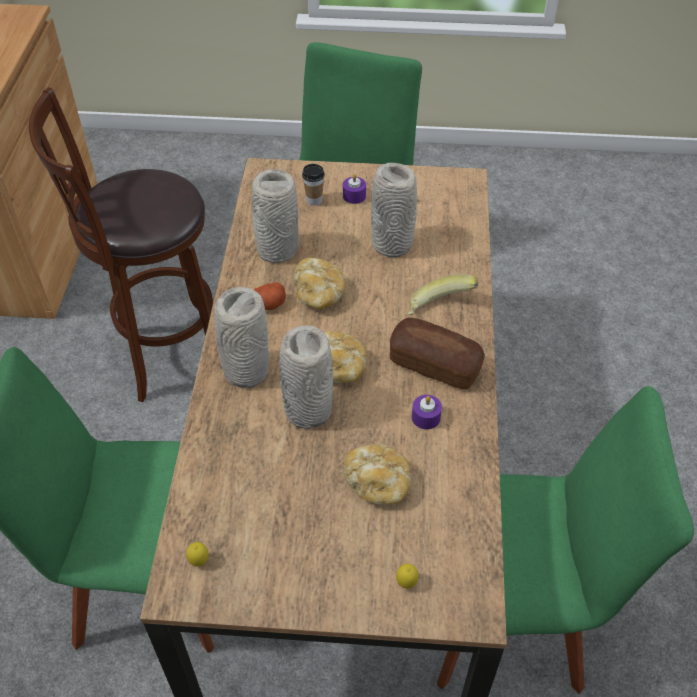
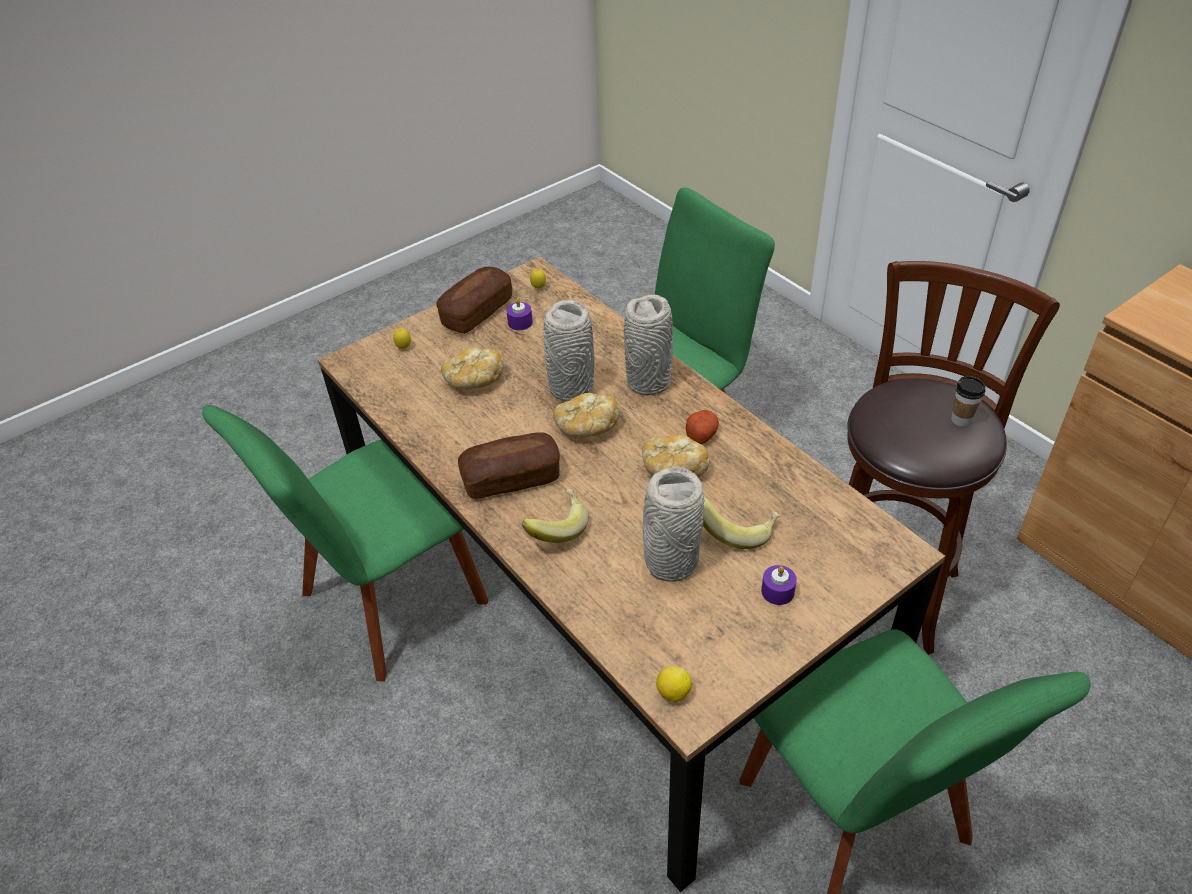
camera: 140 degrees right, 5 degrees down
(276, 249) = (763, 481): grey vase -> none
(291, 578) = (477, 312): none -> bread
(314, 200) = (806, 555): cup -> cup (961, 420)
(332, 236) = (736, 530): none -> banana
(426, 417) = (480, 438): purple candle -> purple candle (520, 322)
(465, 191) = (673, 692): none -> lemon

